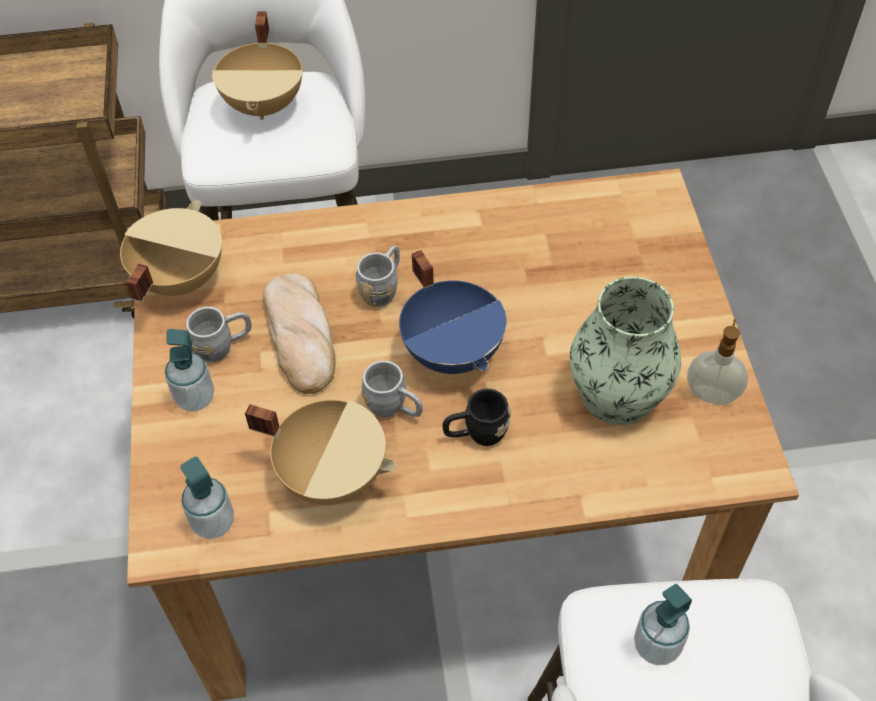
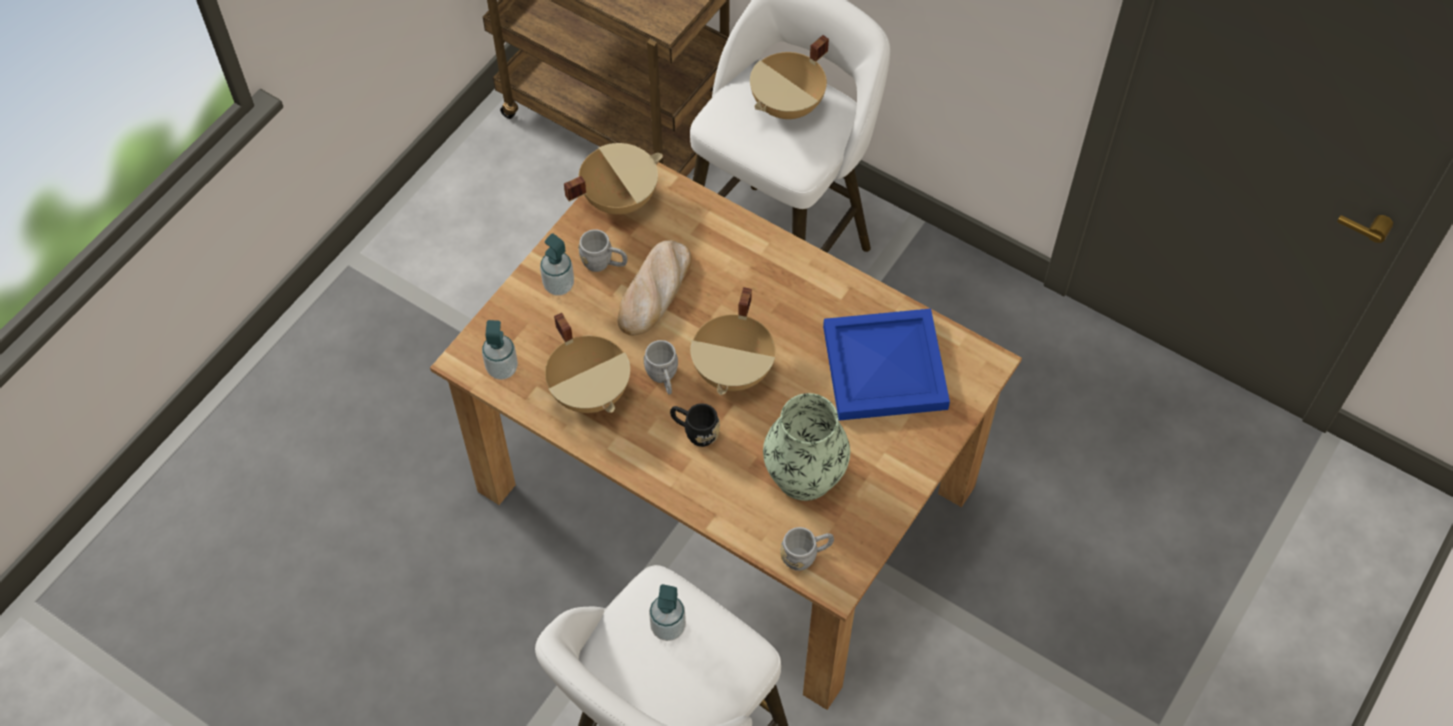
camera: 40 degrees right, 5 degrees up
(383, 288) = (733, 296): grey mug -> grey mug (806, 556)
(454, 351) = (734, 371): blue cooking pot -> beige cooking pot
(579, 253) = (882, 366): none -> blue tray
(711, 394) = (863, 520): soap dispenser -> none

